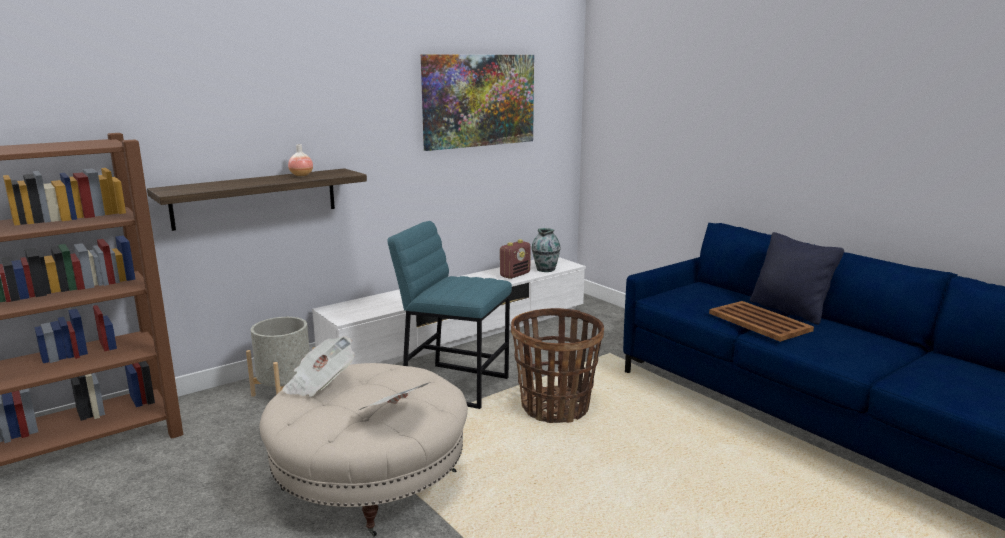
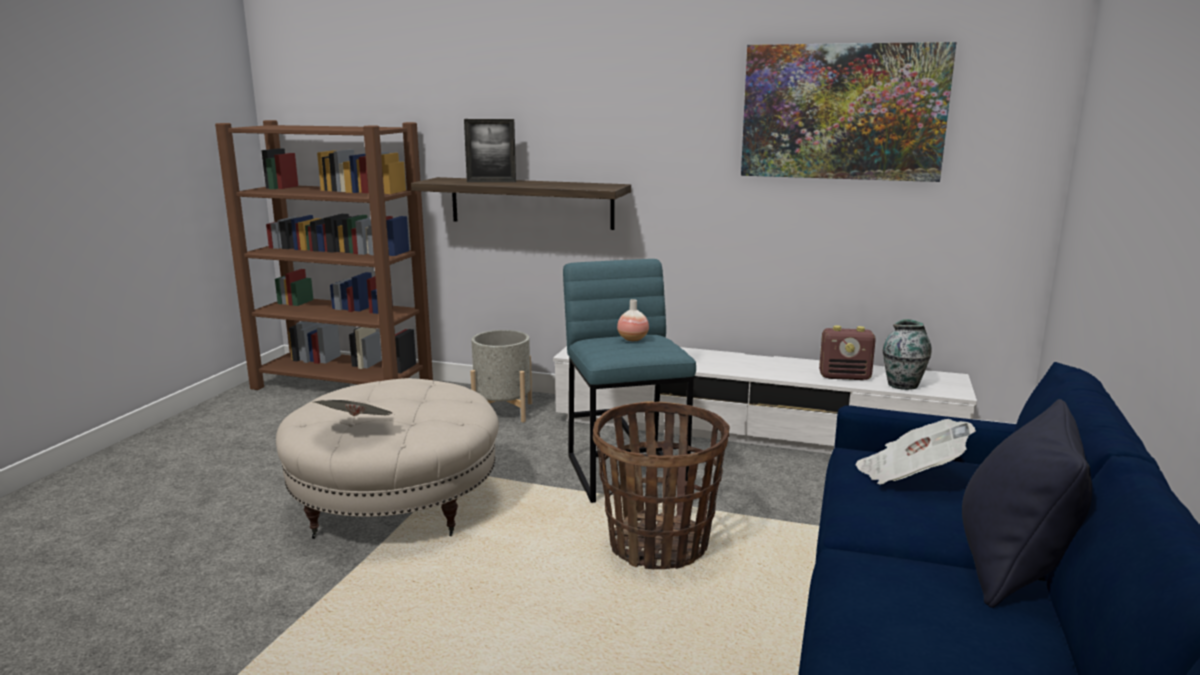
camera: 55 degrees right, 0 degrees up
(231, 183) = (491, 181): none -> picture frame
(301, 175) = (564, 184): vase -> vase (632, 339)
(320, 384) = (394, 386): newspaper -> newspaper (909, 476)
(760, 322) = (890, 548): brown tray -> none

